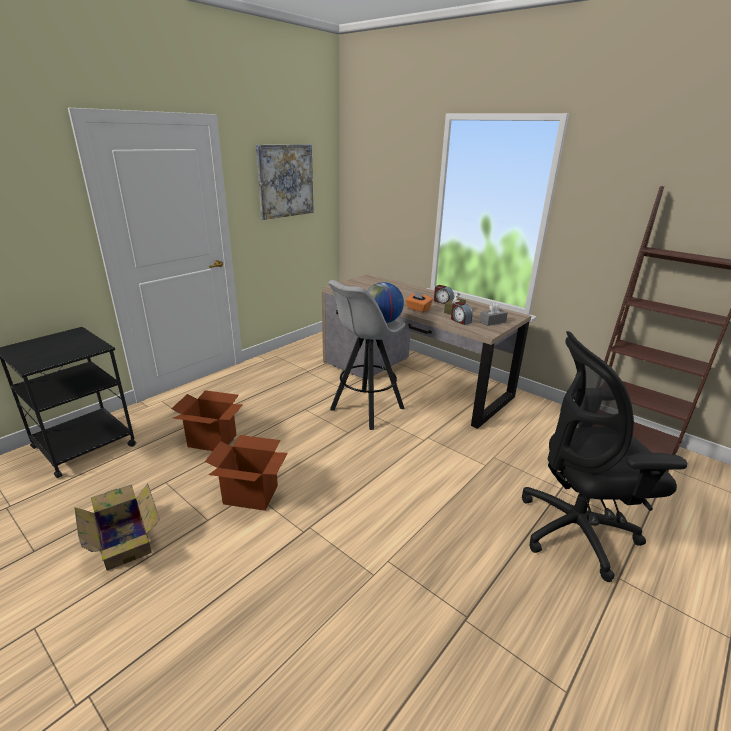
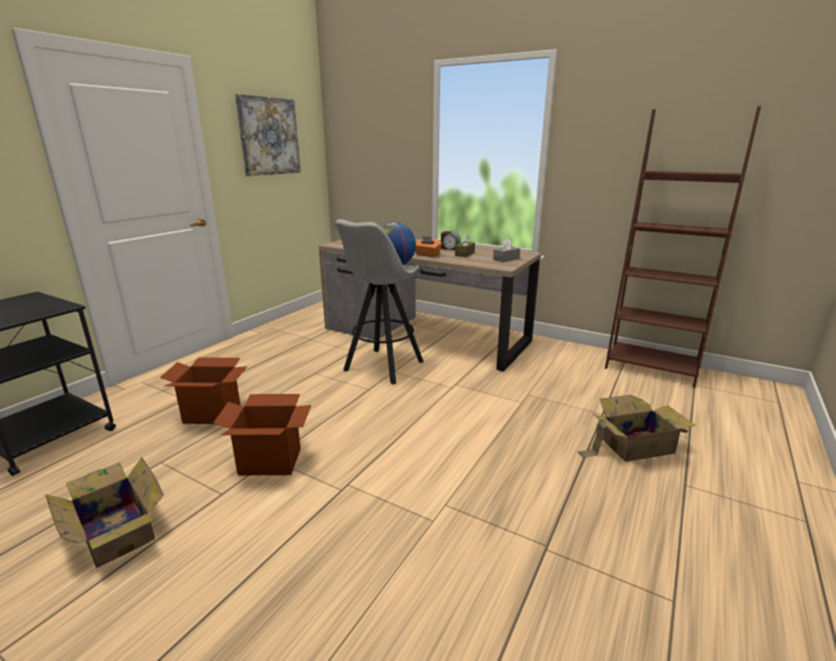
camera: 10 degrees left, 5 degrees down
(460, 320) = (474, 260): alarm clock -> none
(581, 528) = (634, 446): black office chair -> cardboard box

